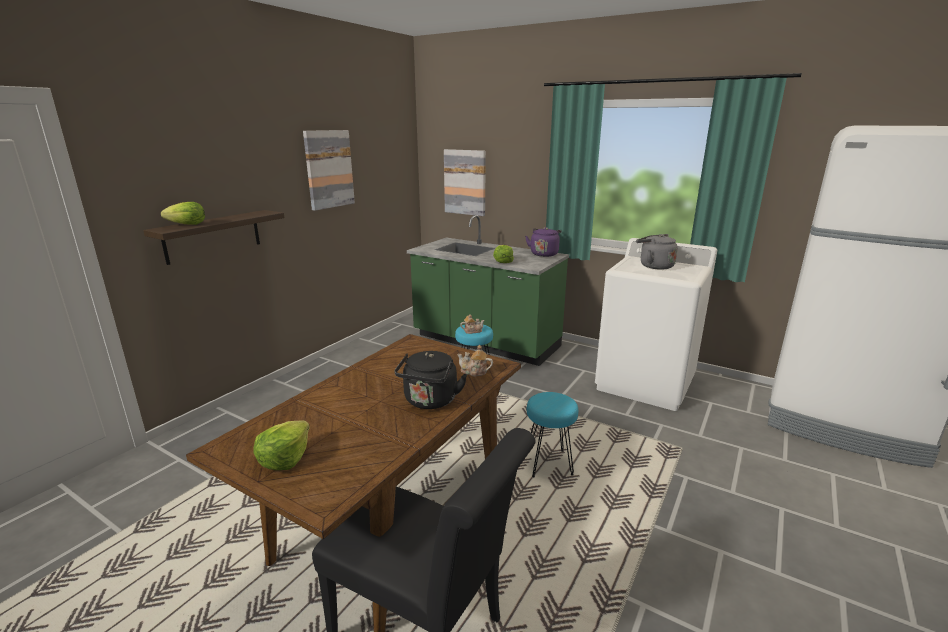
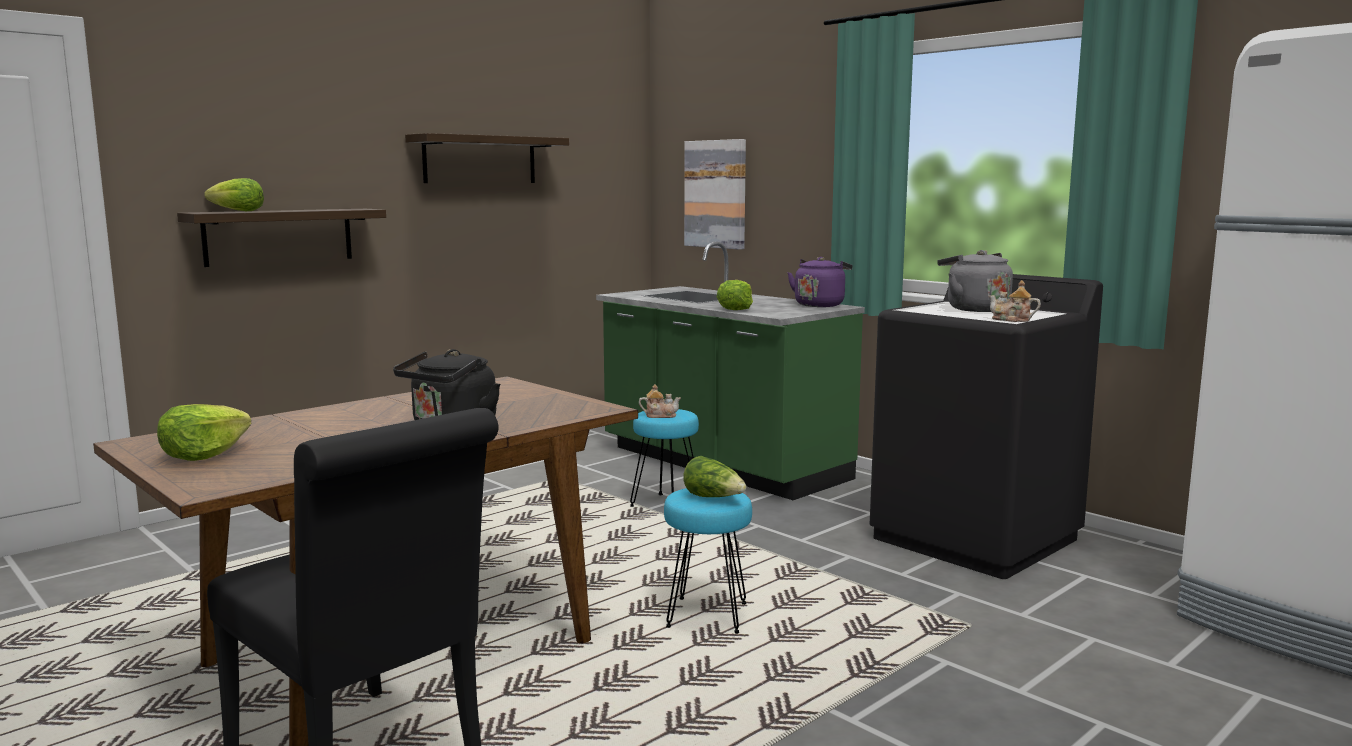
camera: 15 degrees right, 10 degrees down
(328, 169) = (480, 160): picture -> shelf
(474, 372) = (553, 411): teapot -> teapot (1012, 320)
(557, 403) = (714, 498): none -> lettuce
(645, 383) = (976, 539): white washing machine -> black washing machine

